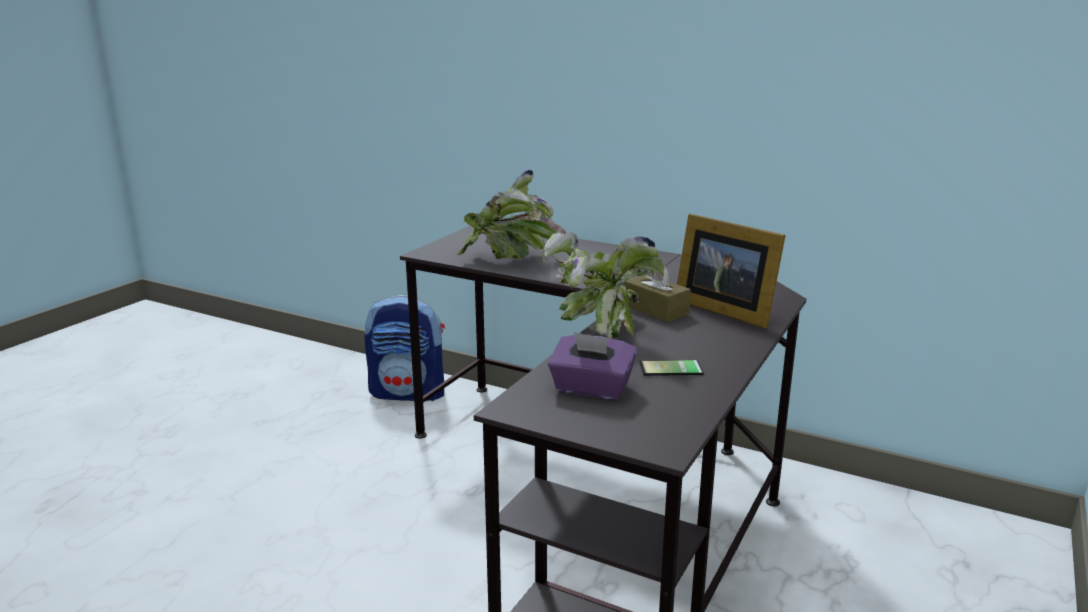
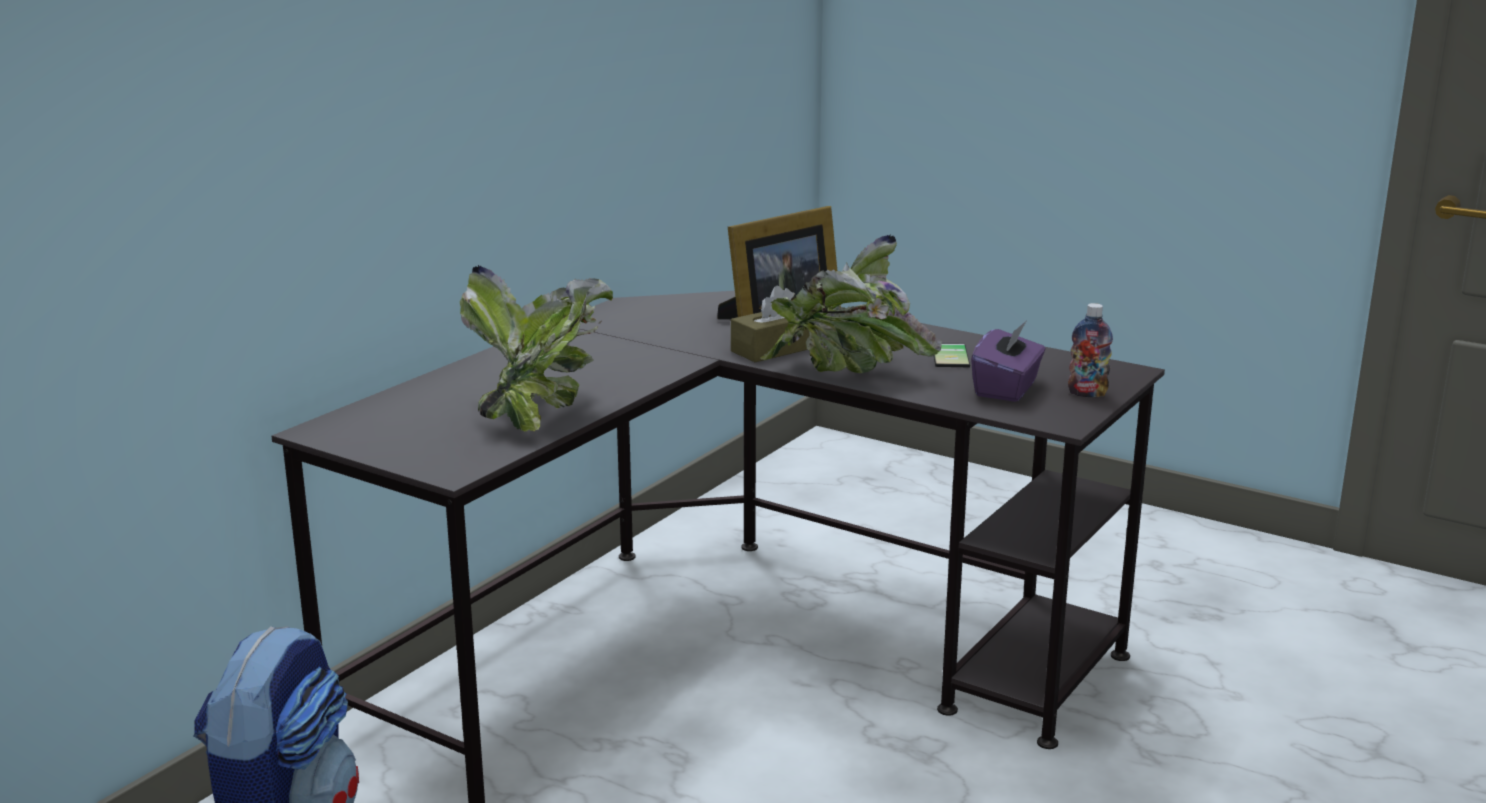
camera: 85 degrees left, 0 degrees up
(589, 423) = (1087, 393): none -> bottle

